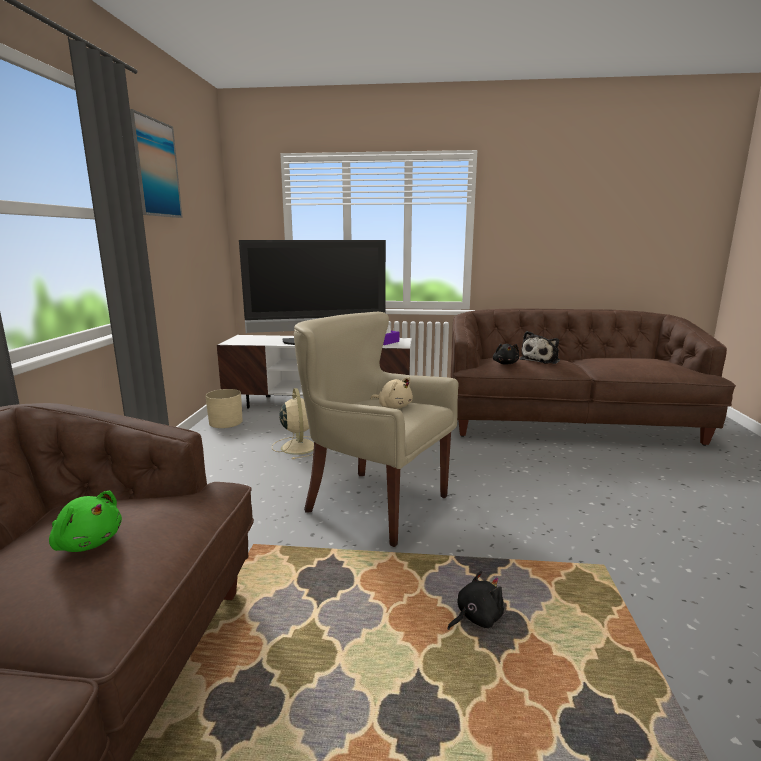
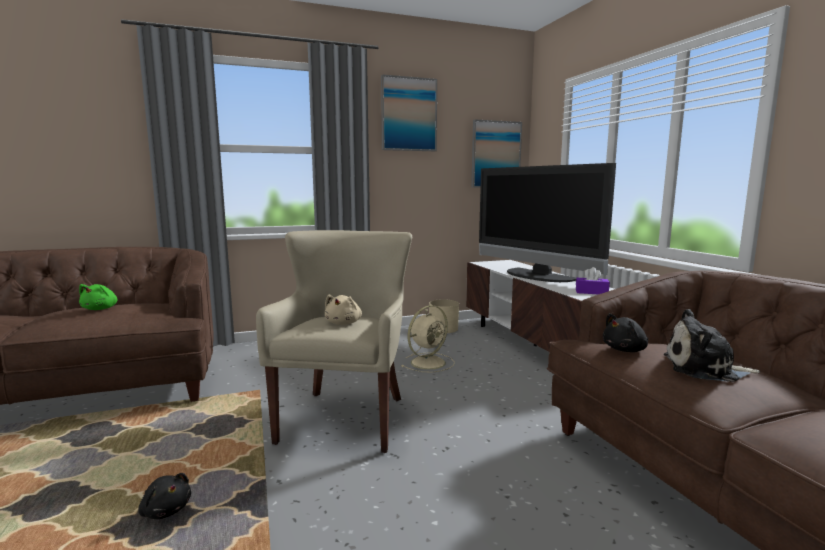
camera: 65 degrees right, 5 degrees down
(212, 222) = (495, 154): none -> picture

